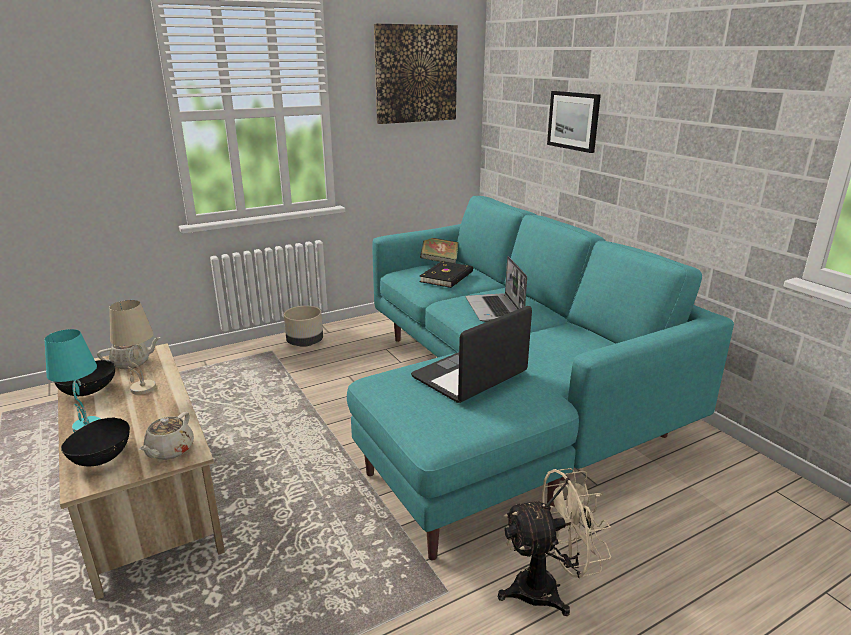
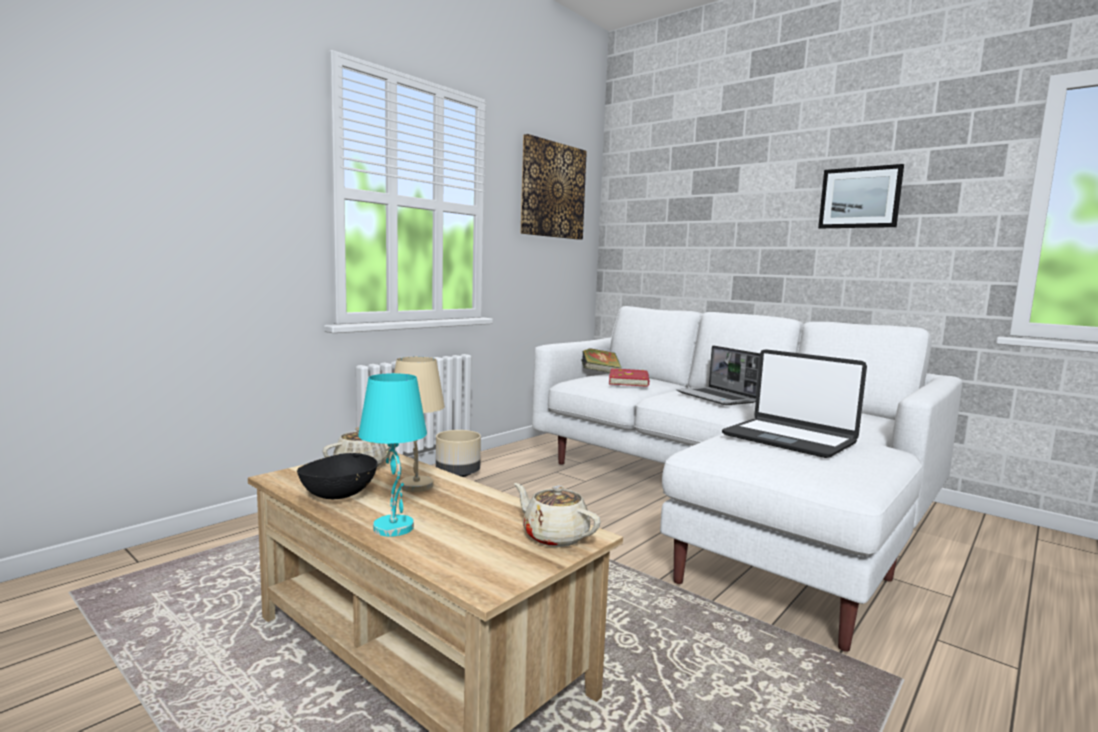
camera: 20 degrees left, 15 degrees down
(101, 457) = (466, 554): black bowl -> none
(169, 451) = (554, 536): beige teapot -> beige teapot turned 135 degrees clockwise
(447, 277) = (630, 380): black book -> red book
(470, 376) = (789, 439): laptop -> laptop turned 75 degrees counterclockwise
(502, 401) = (727, 502): turquoise sofa -> white sofa
(547, 588) = (984, 653): beige fan -> none
(574, 121) = (723, 231): picture -> picture (860, 198)

